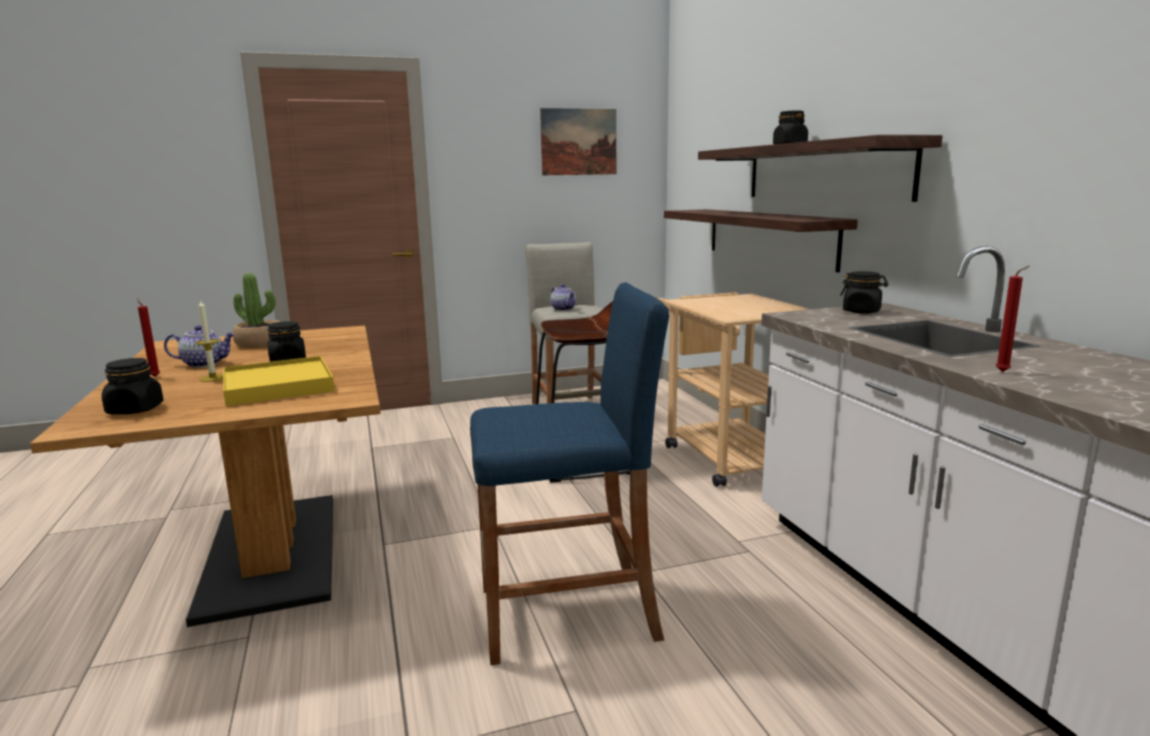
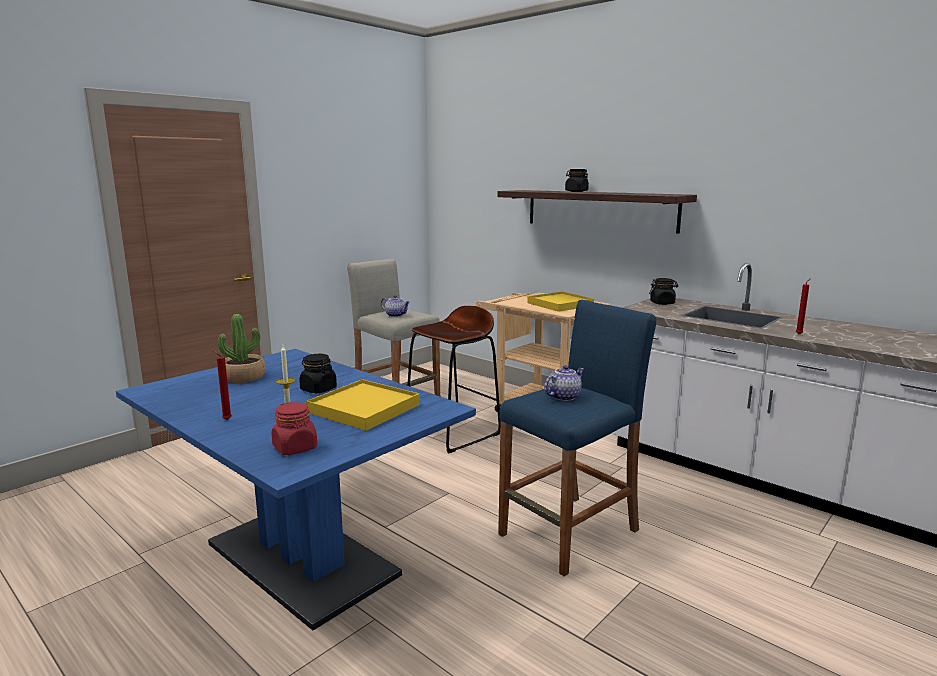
camera: 30 degrees left, 0 degrees up
(135, 410) = (295, 448): black jar -> red jar
(204, 364) = (242, 402): teapot -> teapot (563, 396)
(272, 553) = (301, 559): brown dining table -> blue dining table
(578, 142) = (371, 175): picture -> none
(745, 308) = (560, 304): none -> yellow tray
(768, 236) = (548, 251): shelf -> none

